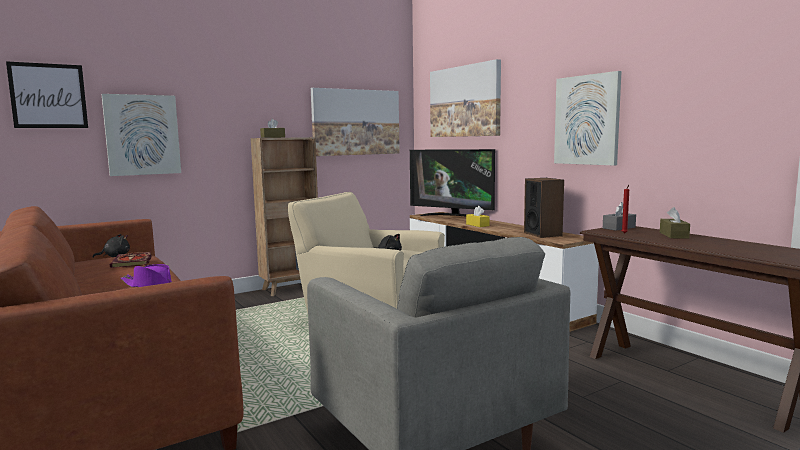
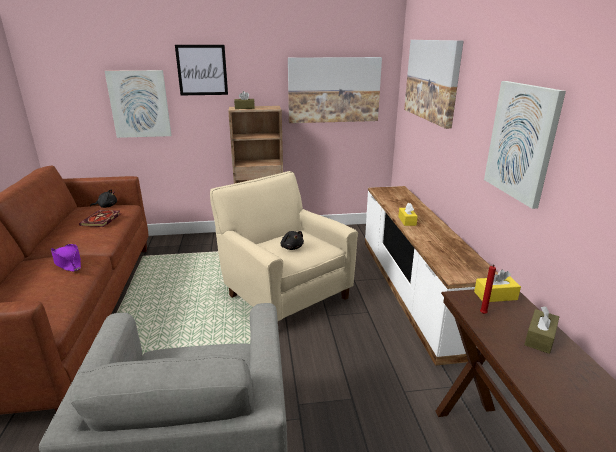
camera: 25 degrees right, 15 degrees up
(48, 96) = (67, 74): picture -> picture (202, 70)
(452, 216) = (403, 198): television -> none
(542, 234) = (451, 255): speaker -> none
(619, 228) = (495, 296): grey tissue box -> yellow tissue box

